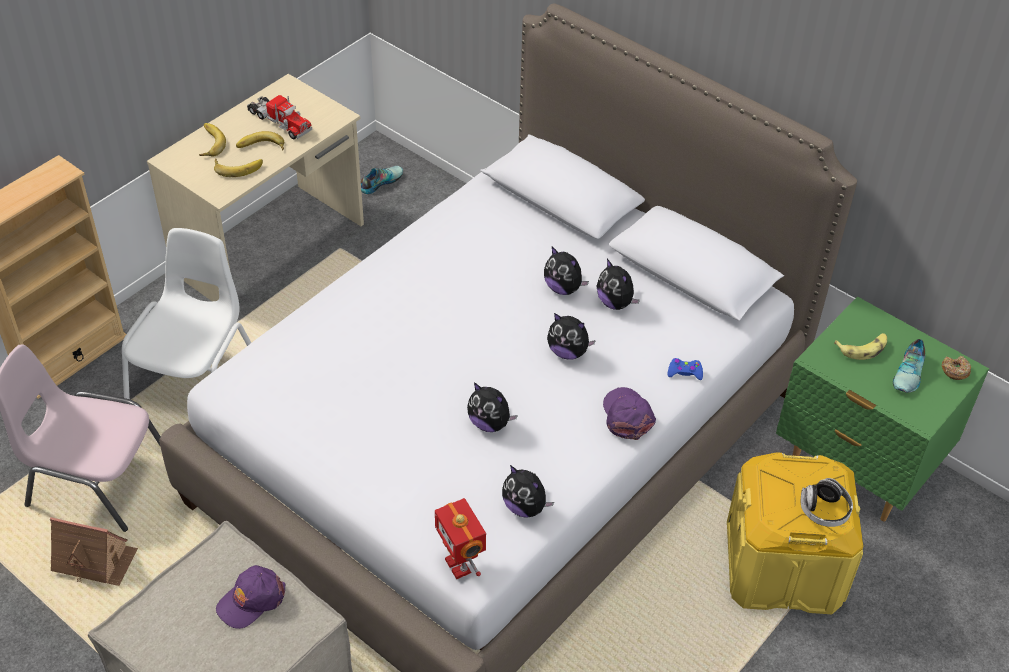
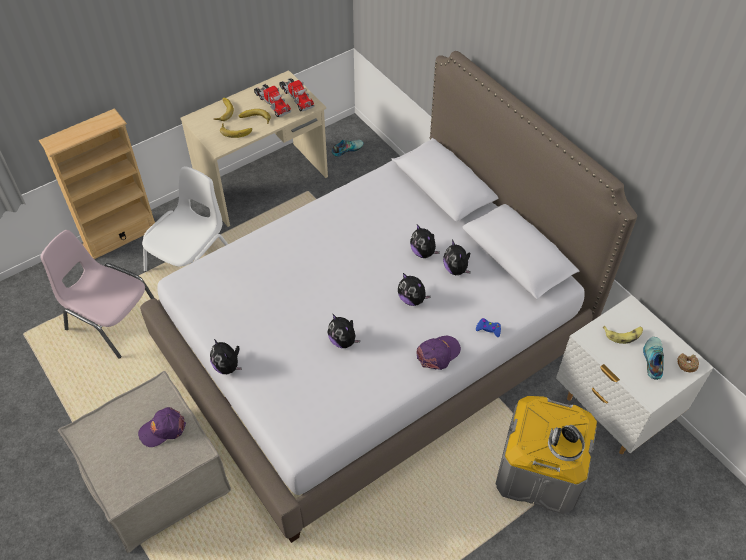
camera: 15 degrees right, 5 degrees up
(95, 560) = (96, 373): toy house -> none
(312, 109) = (296, 97): none -> toy truck
(460, 565) = (291, 439): toy robot -> none
(525, 507) = (348, 406): plush toy -> plush toy (228, 366)
(627, 416) = (438, 354): purple cap -> purple cap turned 45 degrees clockwise
(783, 566) = (539, 471): yellow storage box -> grey storage box
(856, 469) = (612, 412): green nightstand -> white nightstand
(910, 373) = (652, 360): shoe -> shoe turned 150 degrees clockwise

